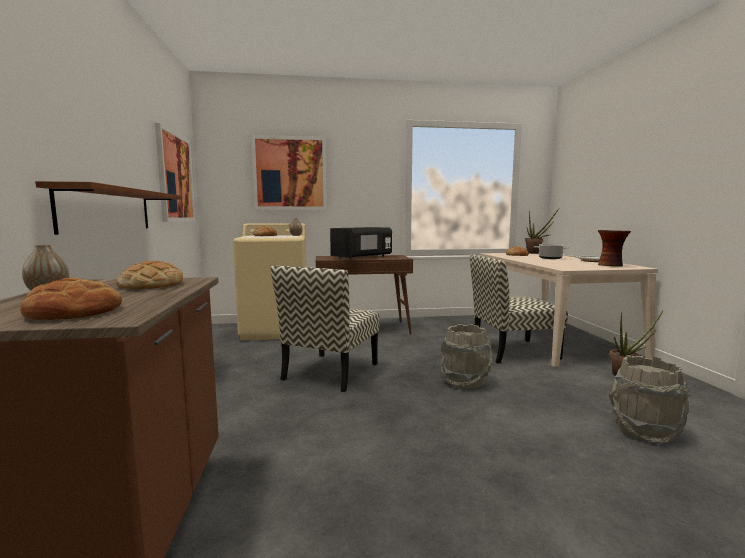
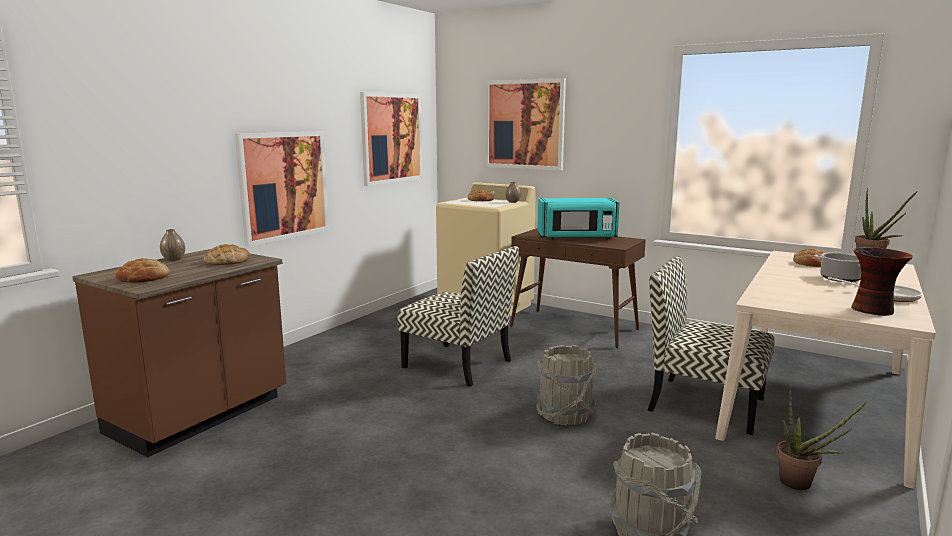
camera: 40 degrees right, 5 degrees up
(108, 210) = (284, 185): brown shelf -> picture
(330, 372) = (459, 364): chair -> chair turned 120 degrees counterclockwise
(363, 257) = (577, 238): black microwave -> turquoise microwave

